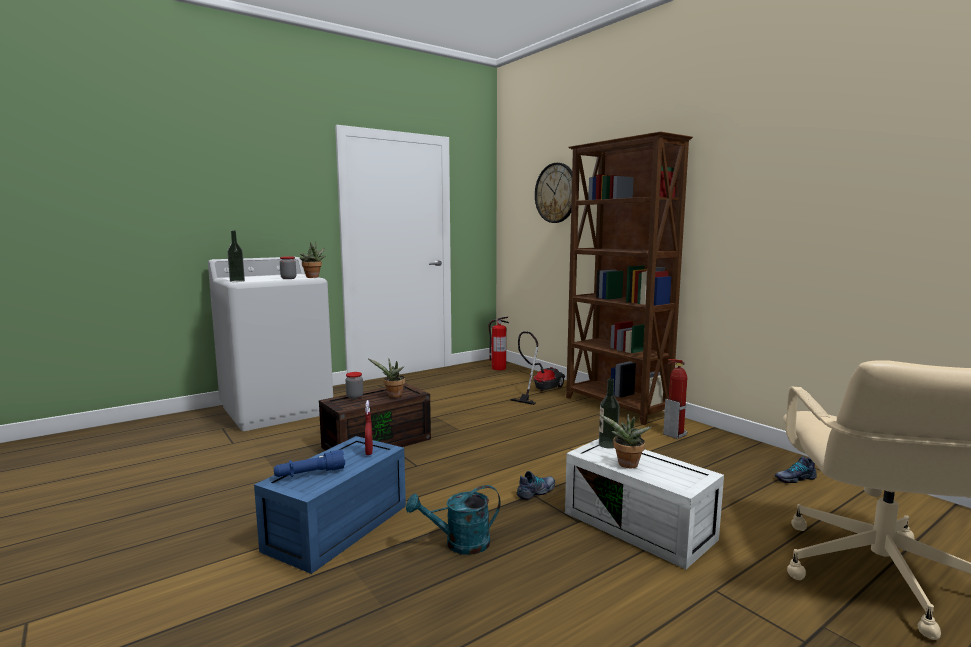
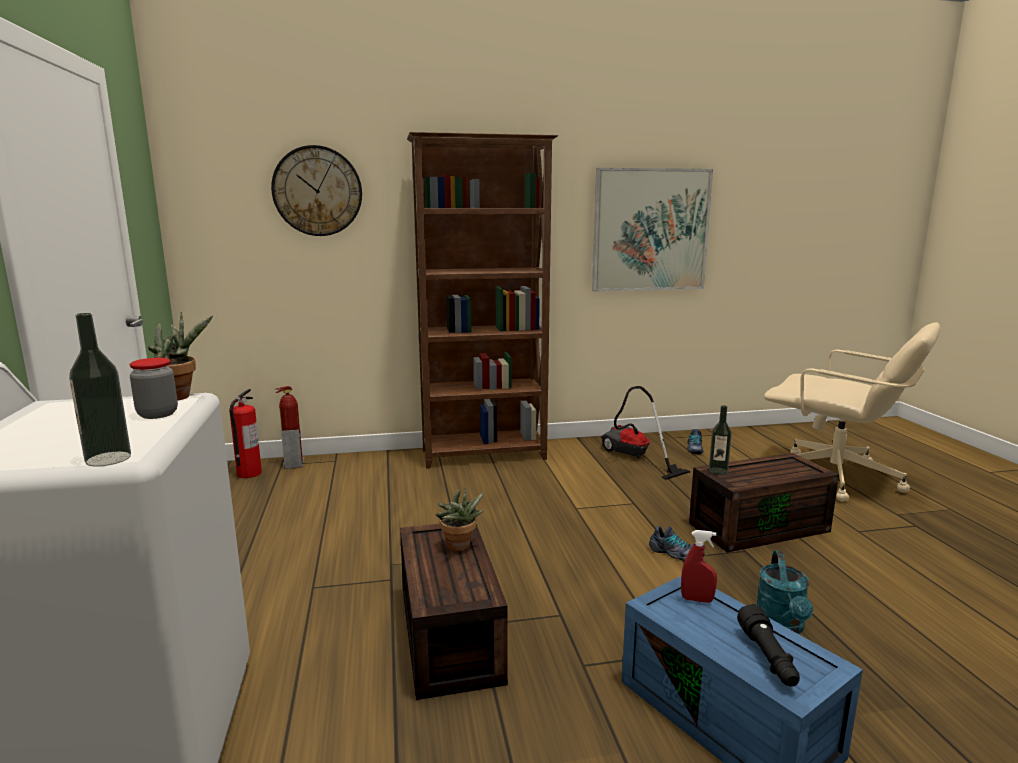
camera: 65 degrees left, 5 degrees up
(310, 474) = (768, 658): blue flashlight -> black flashlight
(354, 397) = (431, 579): jar -> none
(536, 492) = (675, 554): shoe -> shoe turned 135 degrees clockwise
(539, 390) = (381, 474): vacuum cleaner -> vacuum cleaner (633, 458)
(626, 465) = (770, 477): potted plant -> none
(641, 526) = (759, 526): white storage box -> brown storage box
(674, 434) = (581, 456): fire extinguisher -> fire extinguisher (293, 465)
(805, 217) = (650, 230): none -> picture

